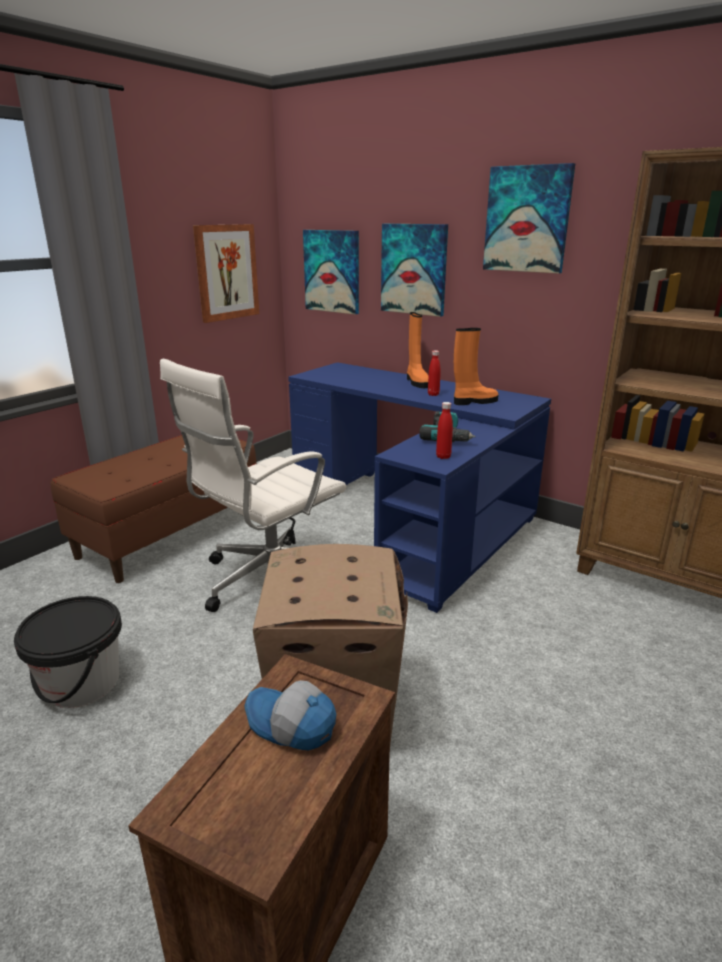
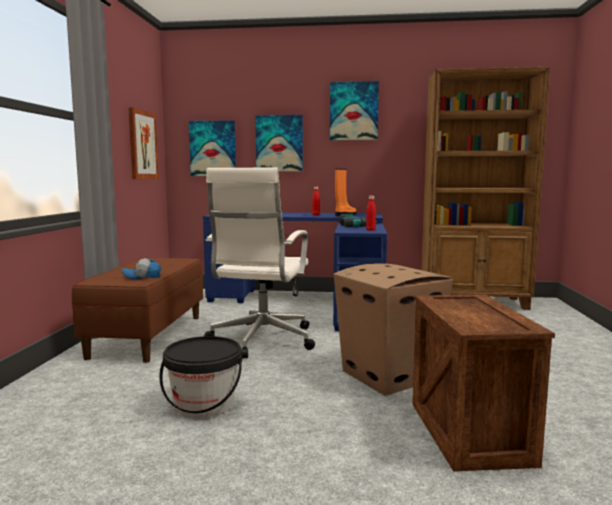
camera: 30 degrees left, 15 degrees down
(290, 725) = (465, 306): cap -> cap (142, 277)
(417, 382) = (293, 213): orange boot -> none

